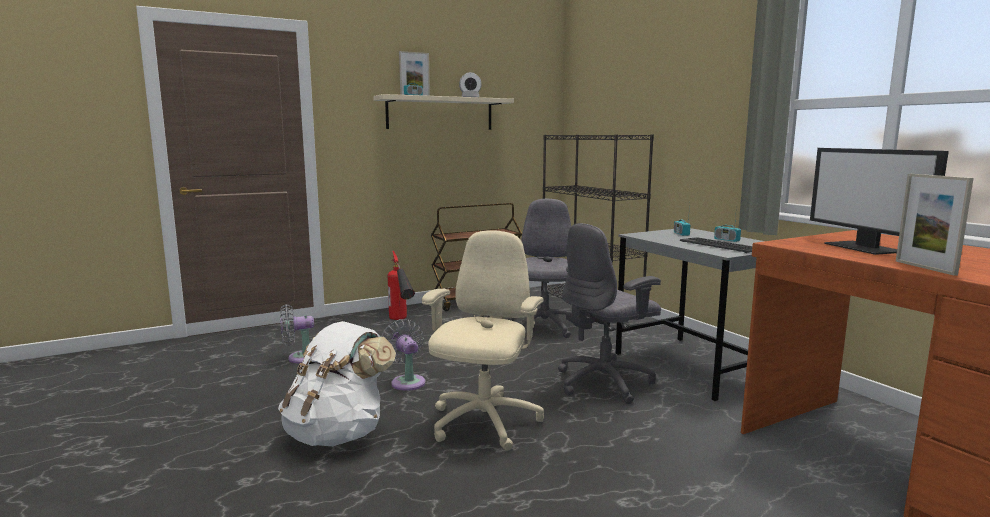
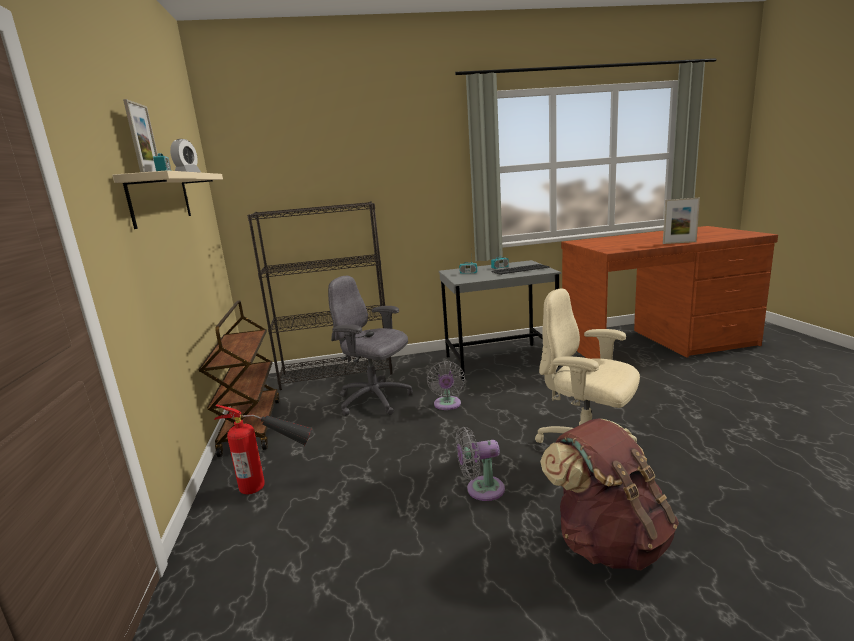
camera: 70 degrees left, 5 degrees up
(300, 358) = (351, 587): grey fan -> grey fan (447, 405)
(338, 434) = (608, 542): white backpack -> brown backpack
(605, 382) = (517, 394): grey office chair -> none
(865, 248) = (624, 244): monitor -> none

